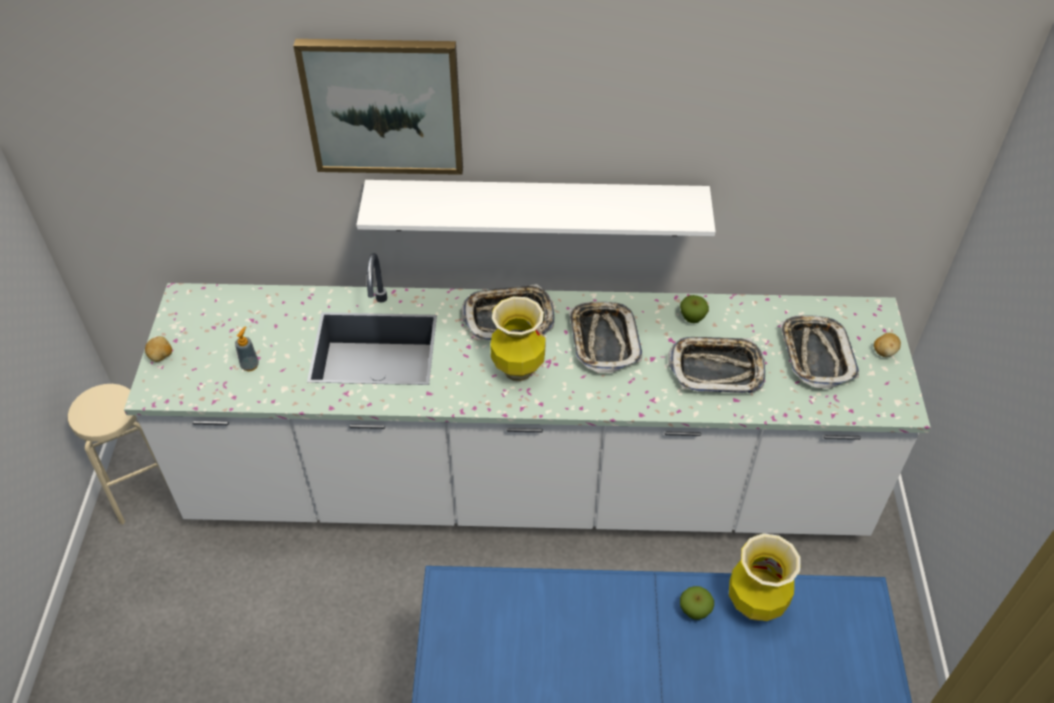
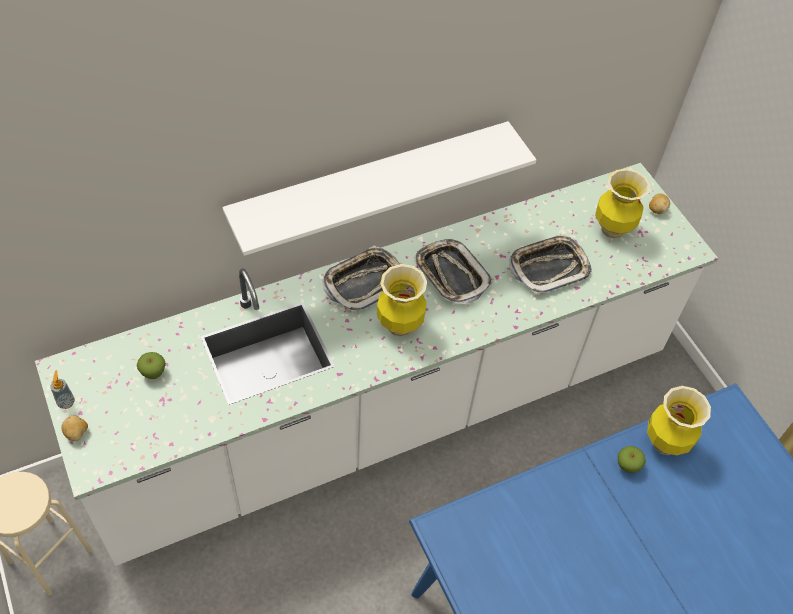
camera: 30 degrees left, 5 degrees up
(250, 365) = (167, 409): soap dispenser -> soap dispenser (66, 402)
(383, 106) = (240, 138): picture -> none
(692, 318) = (507, 231): apple -> apple (153, 373)
(816, 355) = (612, 229): tray -> vase

